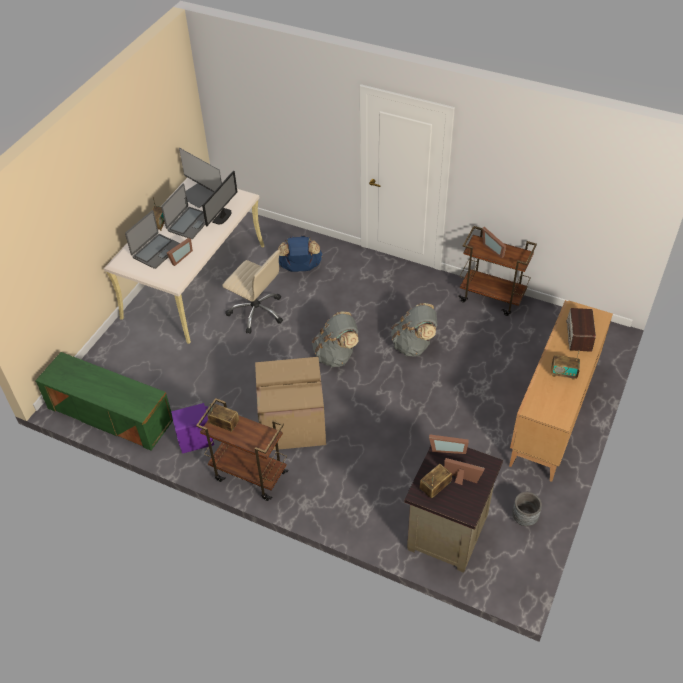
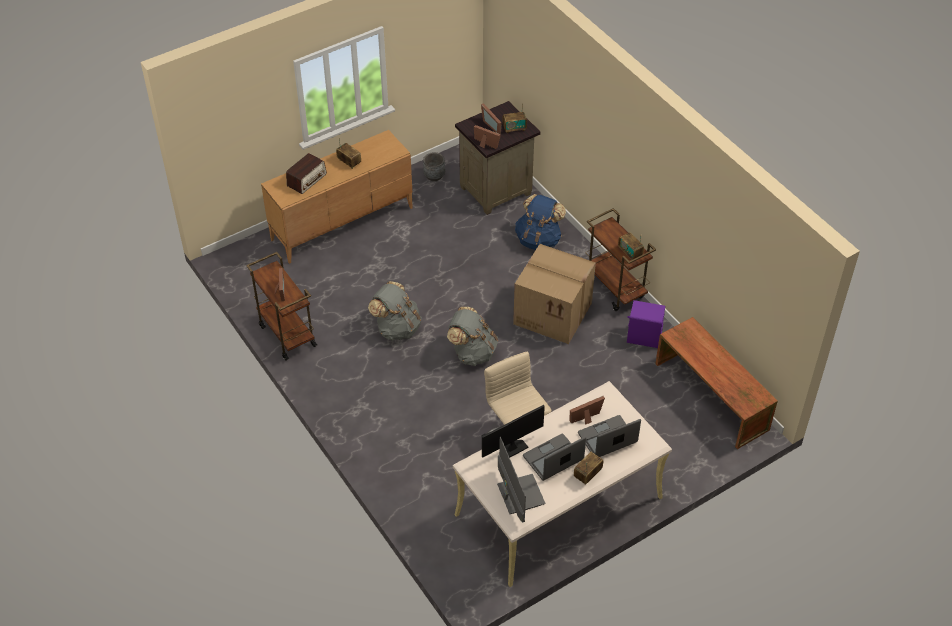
camera: 150 degrees left, 0 degrees up
(108, 414) = (712, 396): green bench -> brown bench
(300, 268) = (436, 464): blue backpack -> blue backpack (538, 239)

